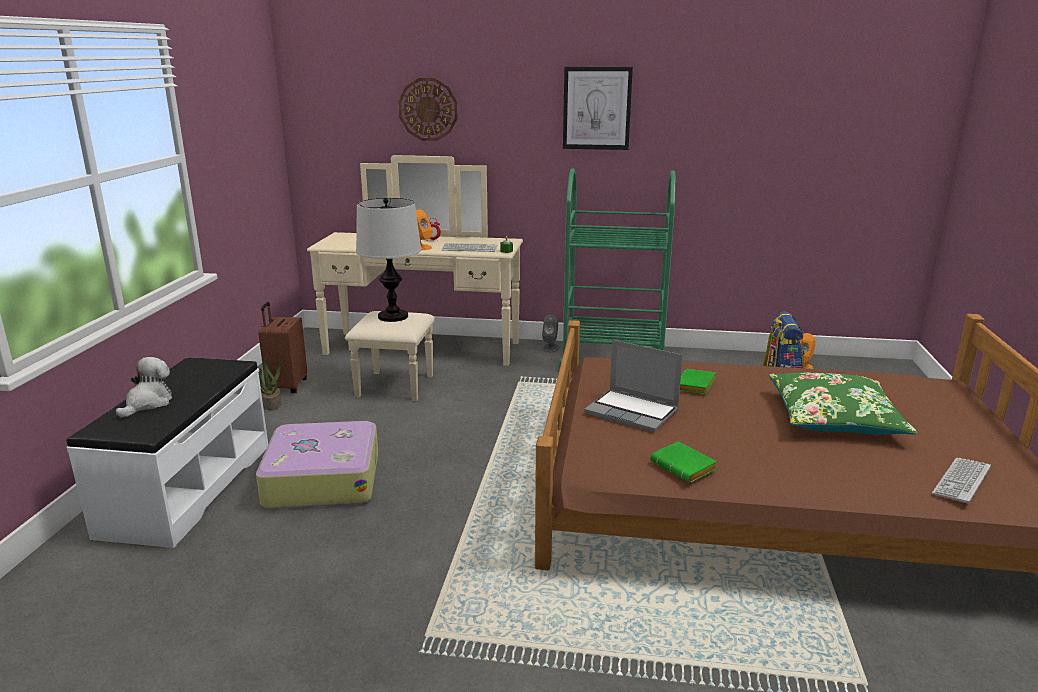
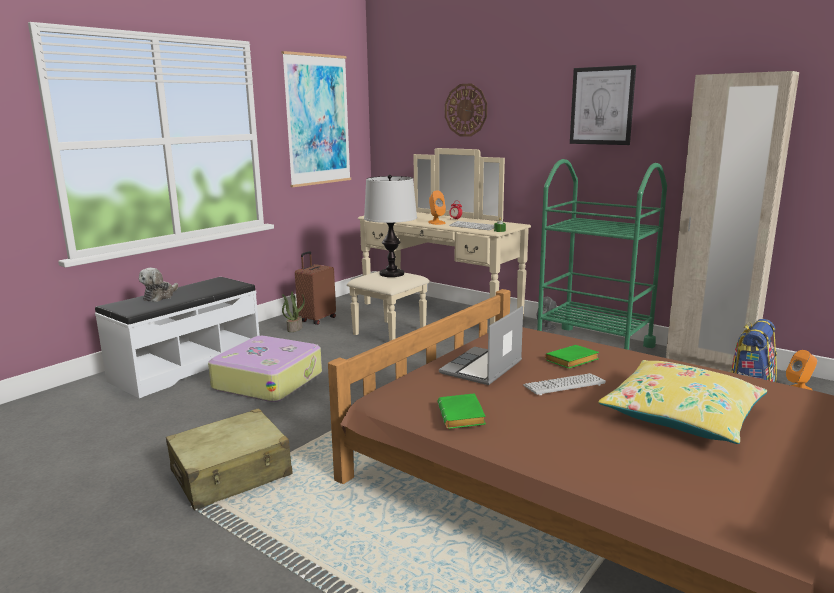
camera: 30 degrees right, 5 degrees down
(148, 403) = (160, 296): plush toy -> plush toy turned 150 degrees clockwise
(238, 126) = (317, 120): none -> picture
(418, 600) = (231, 474): none -> beige suitcase
(633, 412) = (482, 368): laptop -> laptop turned 60 degrees clockwise
(720, 357) = (709, 363): none -> beige wardrobe
(834, 418) = (682, 415): green pillow -> yellow pillow
(961, 481) = (753, 505): keyboard -> keyboard (564, 385)

